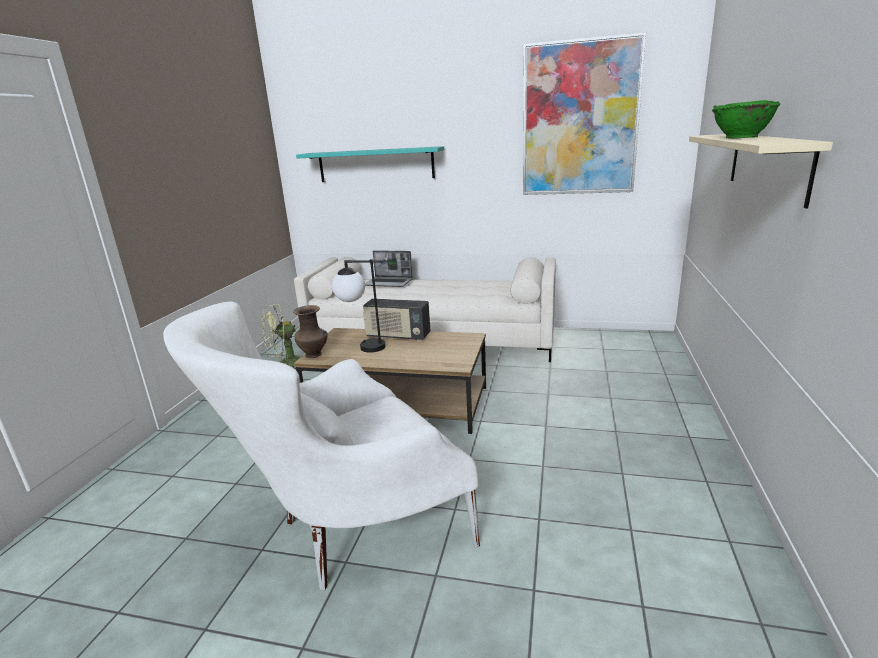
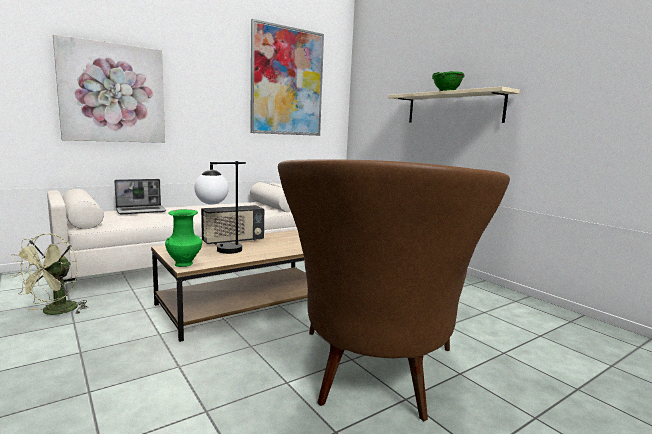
camera: 50 degrees left, 10 degrees down
(314, 355) = (184, 264): brown vase -> green vase
(349, 533) = (374, 384): white armchair -> brown armchair
(375, 165) = (113, 93): turquoise shelf -> picture

